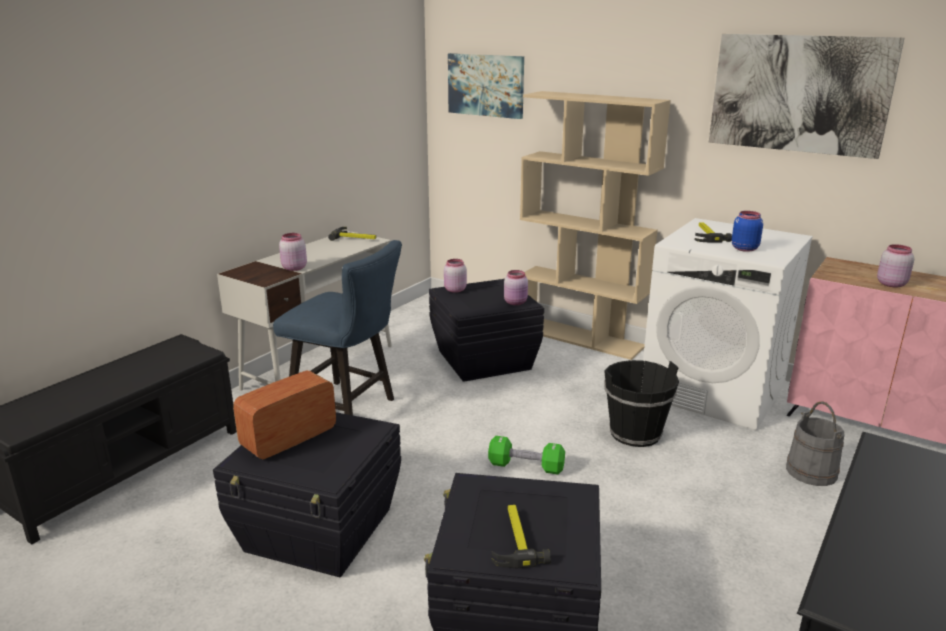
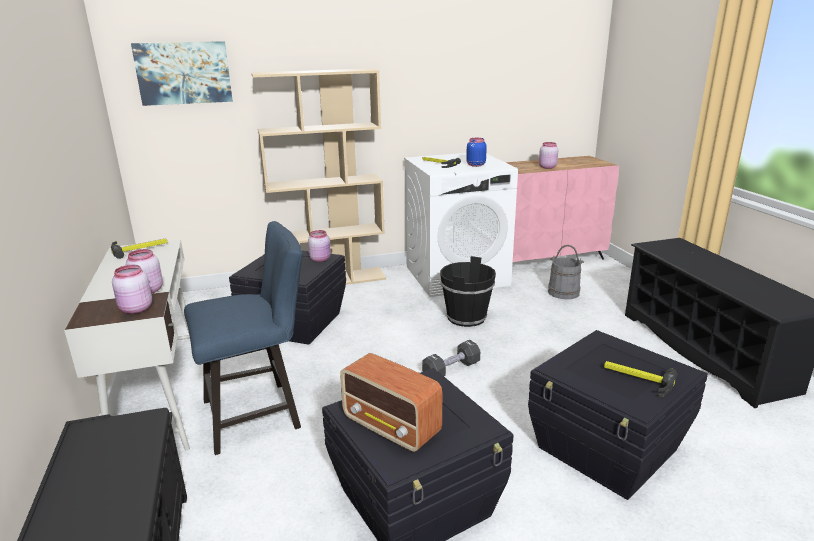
camera: 50 degrees left, 0 degrees up
(288, 439) = (392, 427): radio -> radio turned 45 degrees counterclockwise
(454, 290) = (254, 269): pink jar -> pink jar (135, 309)
(526, 466) = (451, 370): green dumbbell -> black dumbbell
(798, 94) = (459, 55): picture -> none

